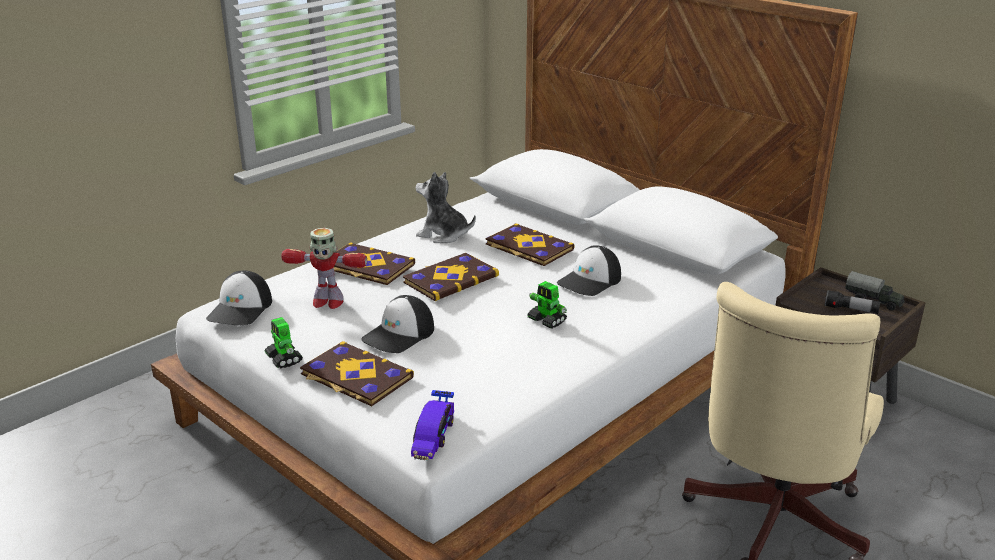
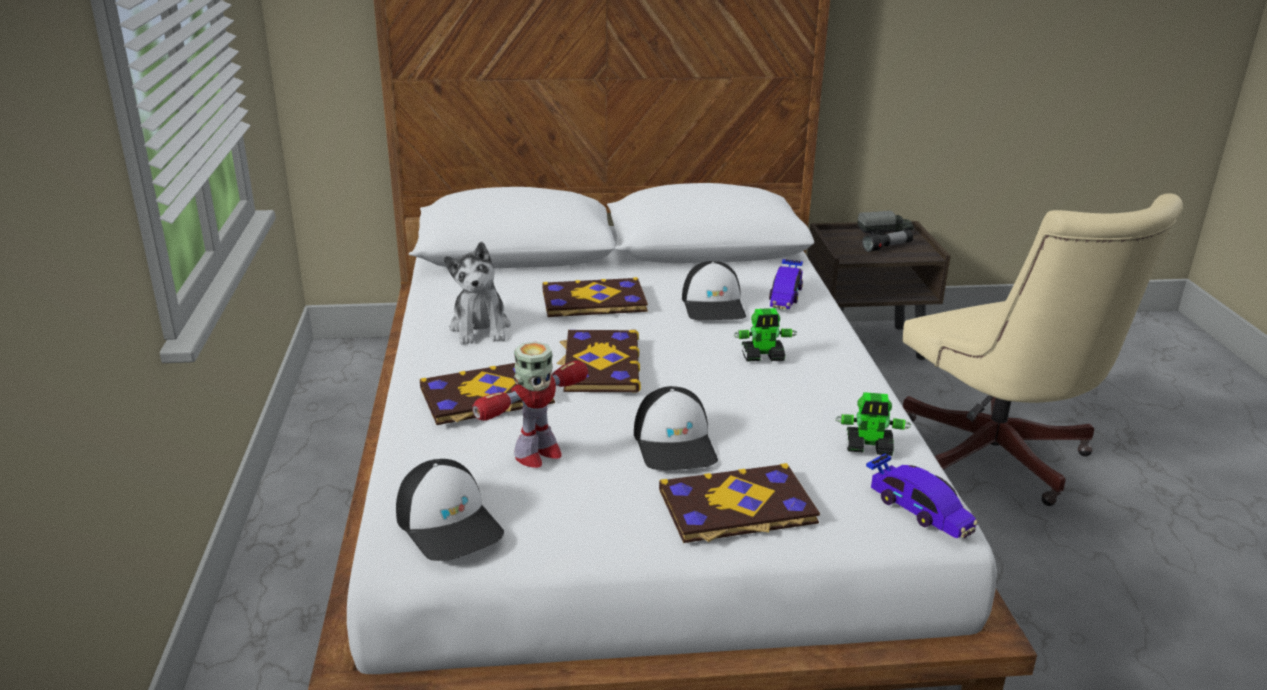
camera: 50 degrees left, 0 degrees up
(284, 359) = (627, 542): toy robot -> toy robot (869, 447)
(443, 235) = (480, 328): plush toy -> plush toy turned 75 degrees counterclockwise
(652, 296) = (785, 295): none -> toy car

